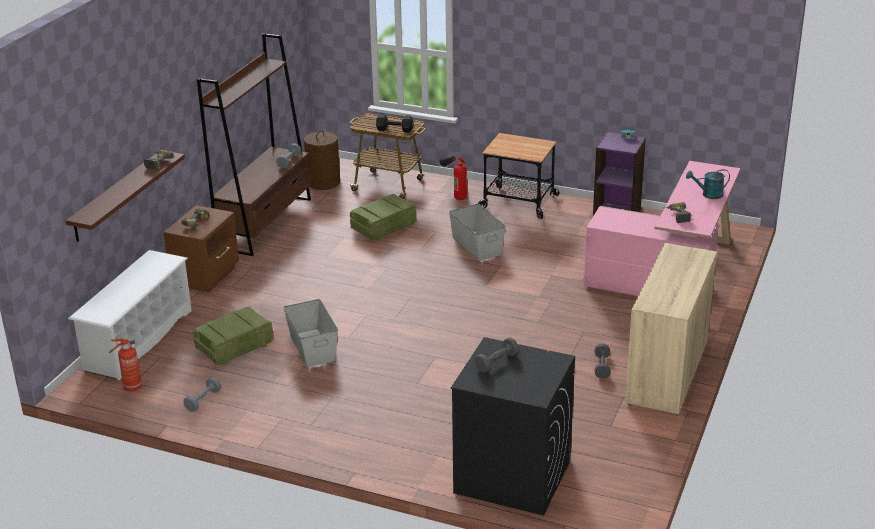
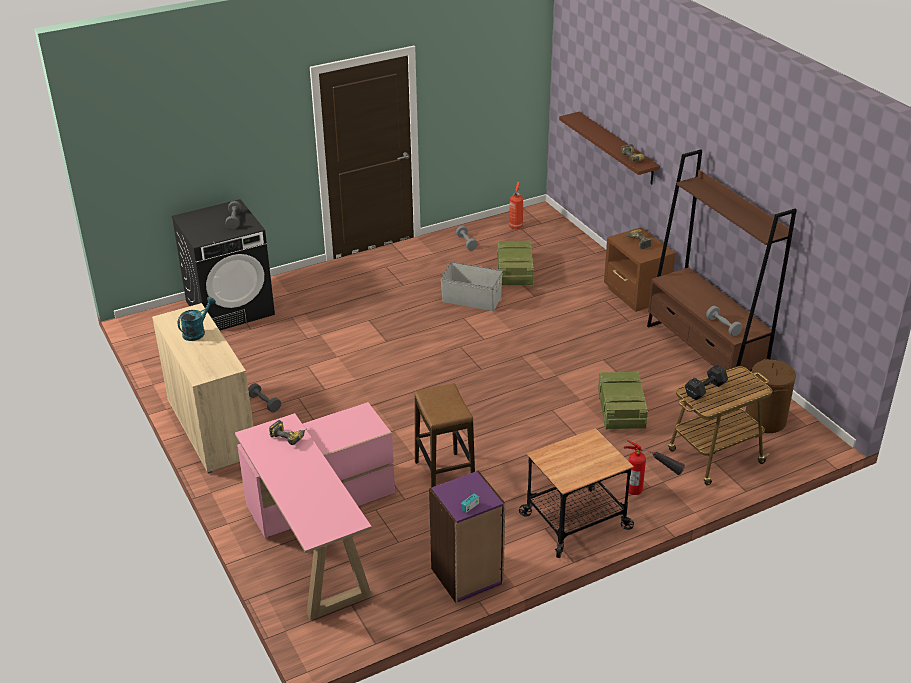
camera: 130 degrees right, 5 degrees up
(138, 339) = (574, 244): white shoe rack -> none
(476, 246) = (520, 445): grey storage box -> none
(551, 256) = (444, 477): none -> stool
(708, 195) = (292, 483): turquoise watering can -> turquoise watering can (197, 332)

